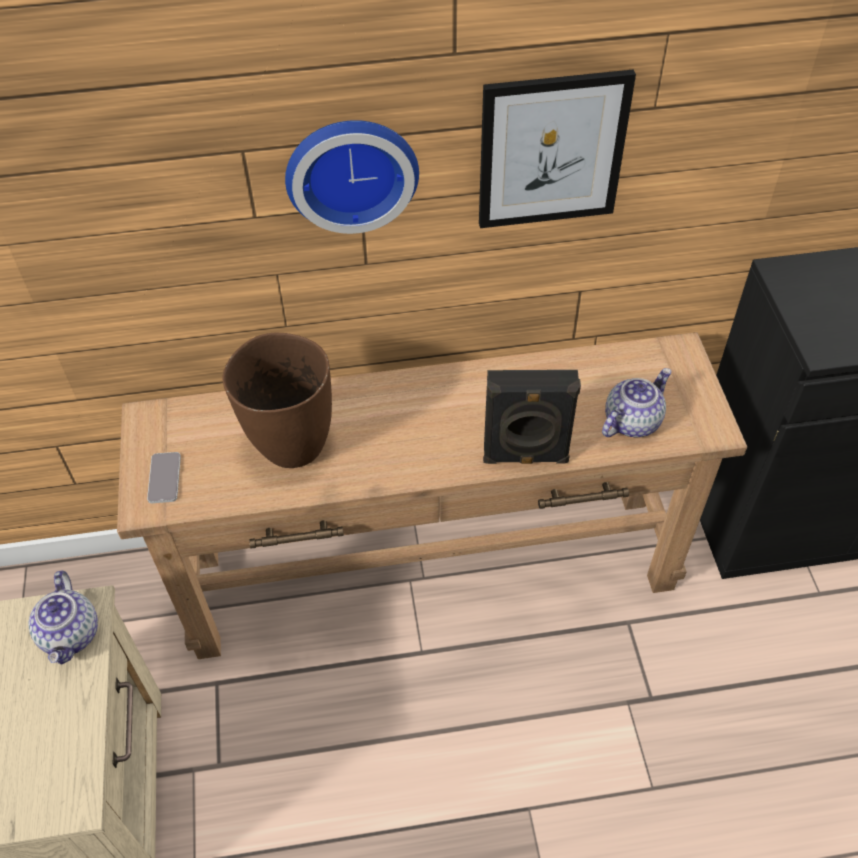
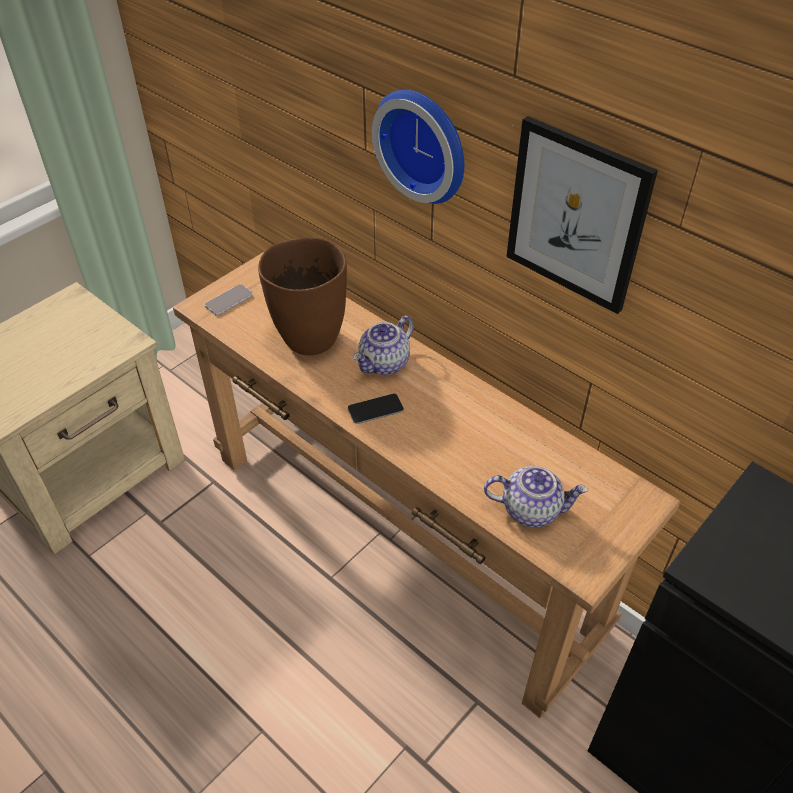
camera: 50 degrees right, 5 degrees down
(71, 634) = (108, 347): teapot -> teapot (384, 364)
(430, 452) = (375, 409): none -> phone
(525, 457) = (425, 464): black speaker -> none

